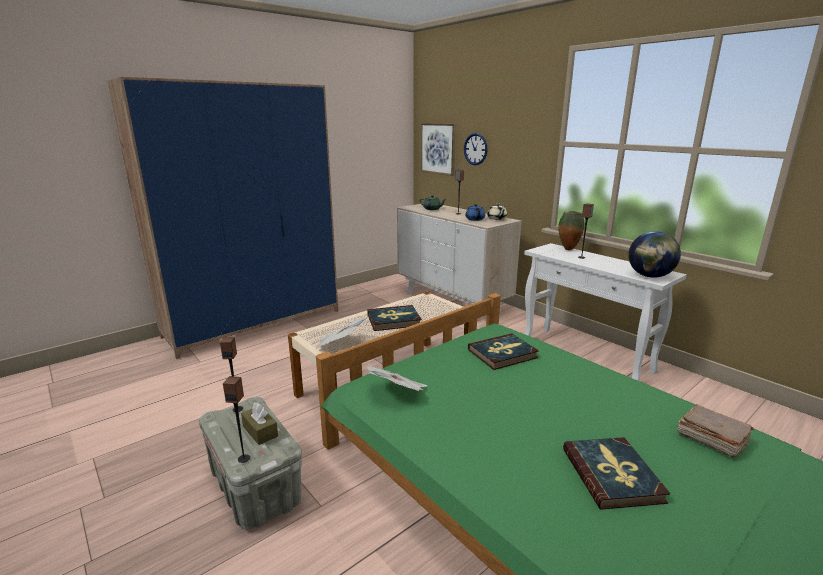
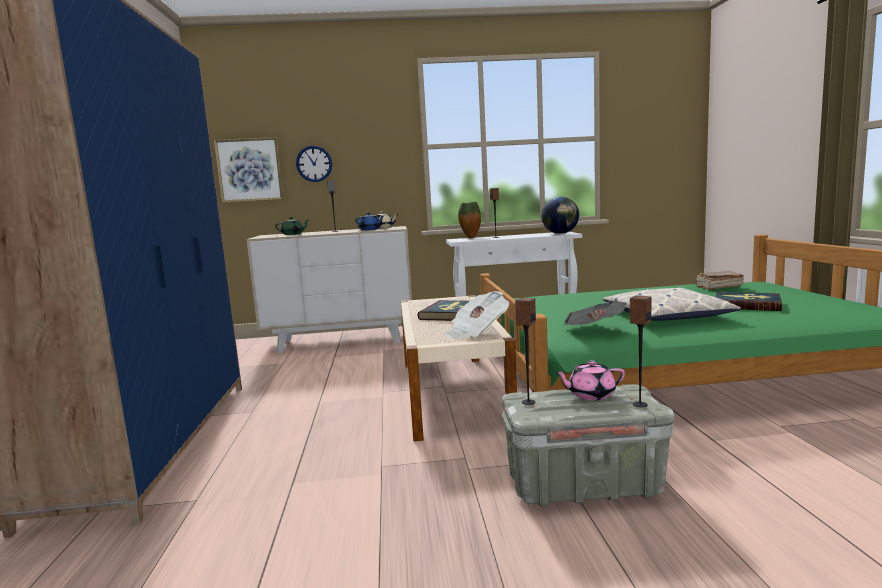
camera: 55 degrees left, 10 degrees down
(260, 431) = (590, 395): brown tissue box -> pink teapot
(493, 422) = (666, 316): none -> pillow
(502, 354) = (562, 302): book -> none

